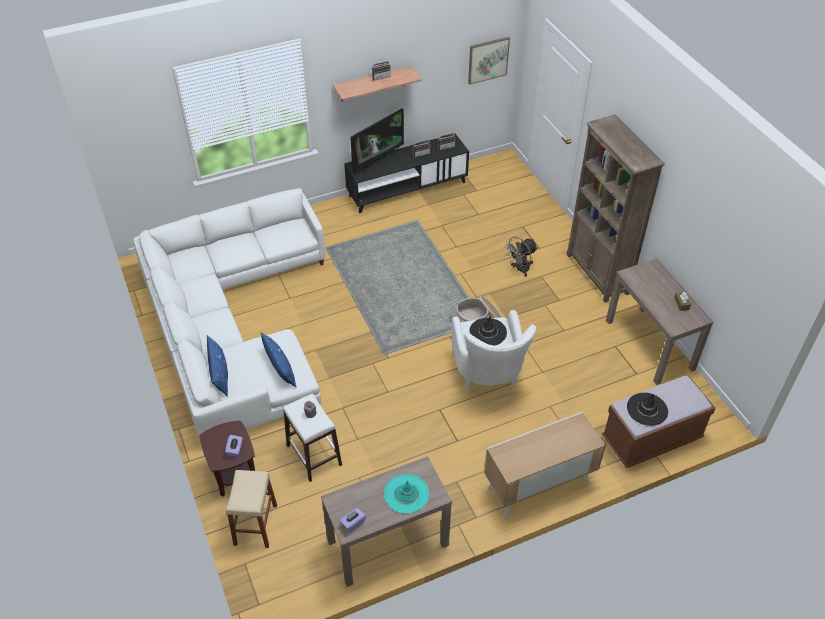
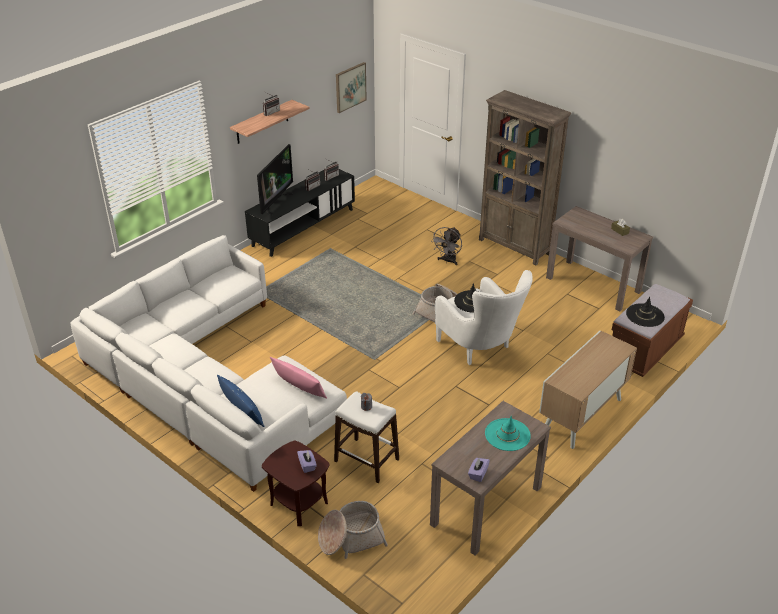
camera: 25 degrees left, 10 degrees down
(255, 525) = (351, 538): beige stool -> basket
(280, 367) = (299, 387): blue pillow -> pink pillow

